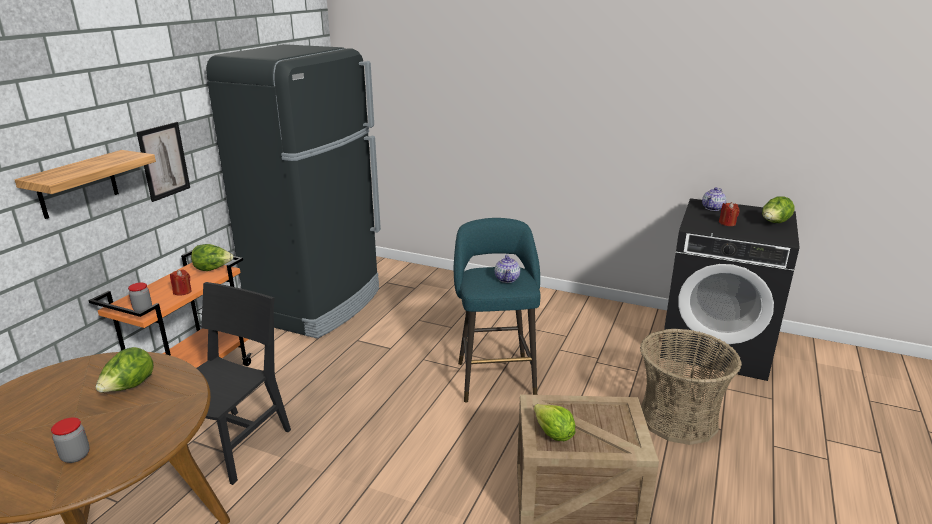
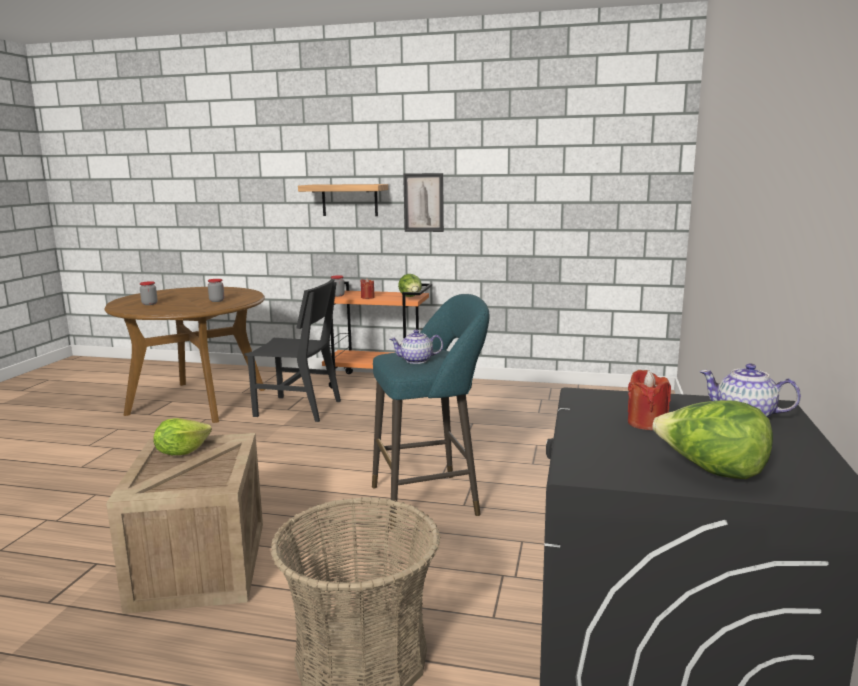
camera: 80 degrees right, 10 degrees down
(129, 387) = (217, 301): lettuce -> jar
(318, 305) = (531, 397): black fridge -> none

